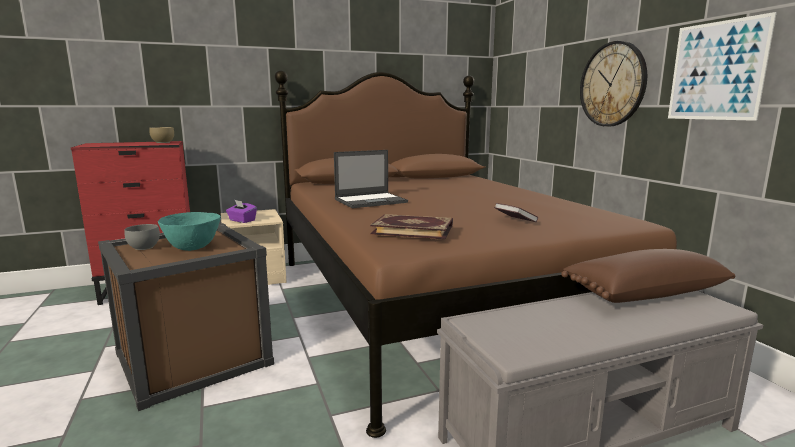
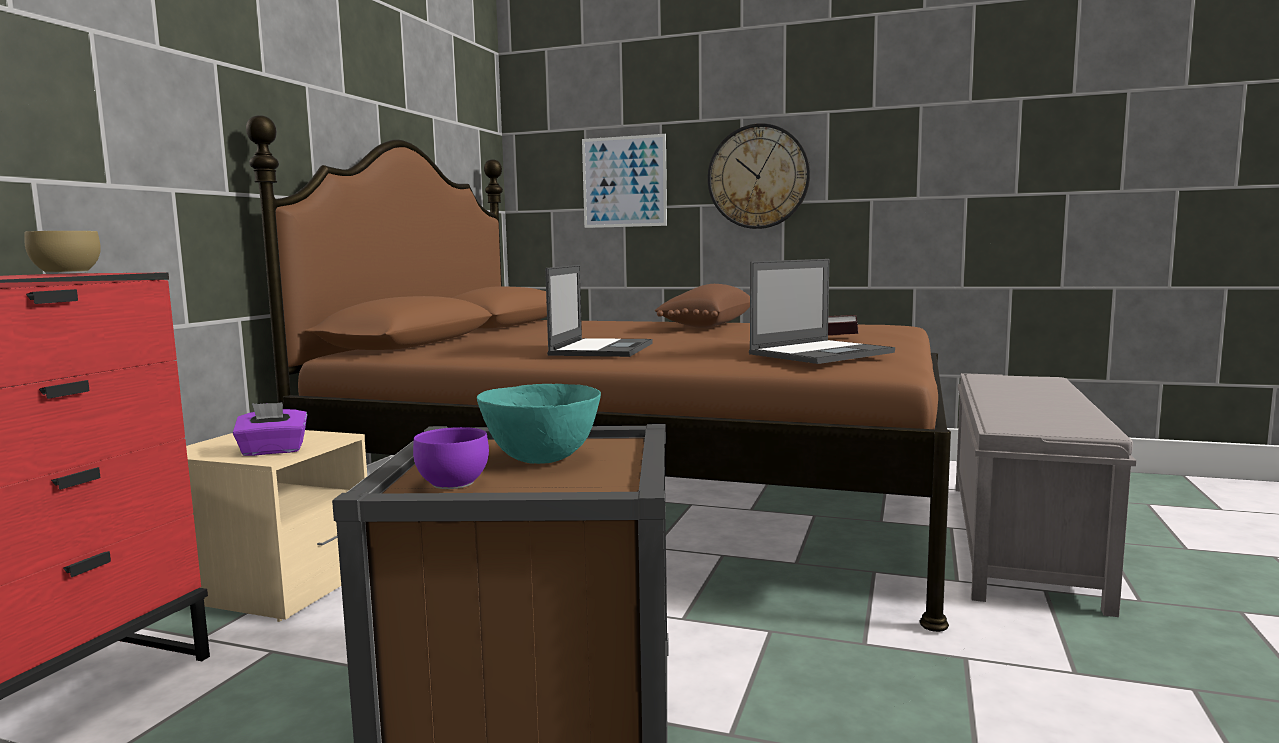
camera: 50 degrees left, 5 degrees down
(143, 247) = (450, 484): grey bowl -> purple bowl
(413, 229) = (822, 353): book -> laptop
(643, 292) = (989, 383): brown pillow -> brown pillow (706, 325)
(716, 71) = (897, 162): picture -> picture (624, 182)

